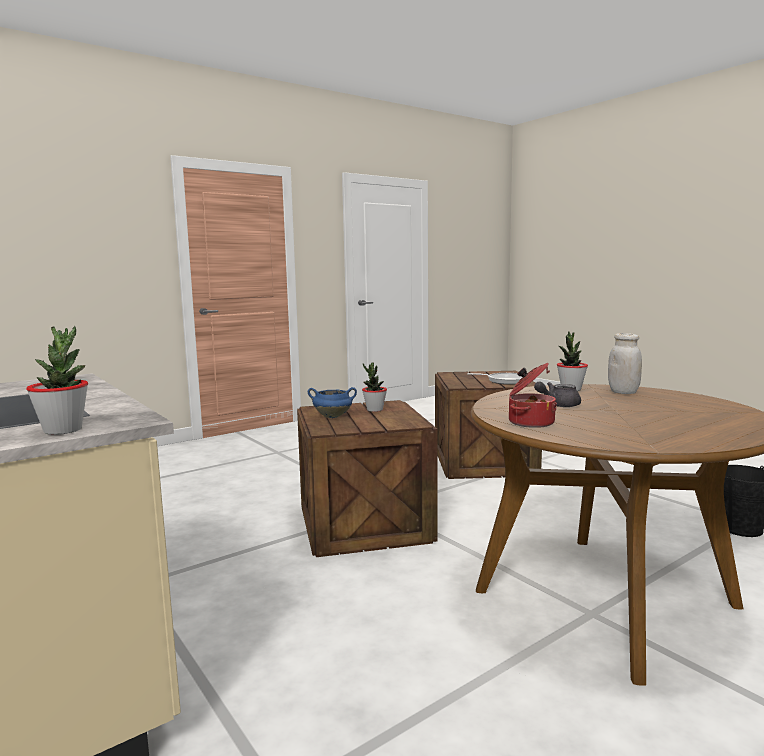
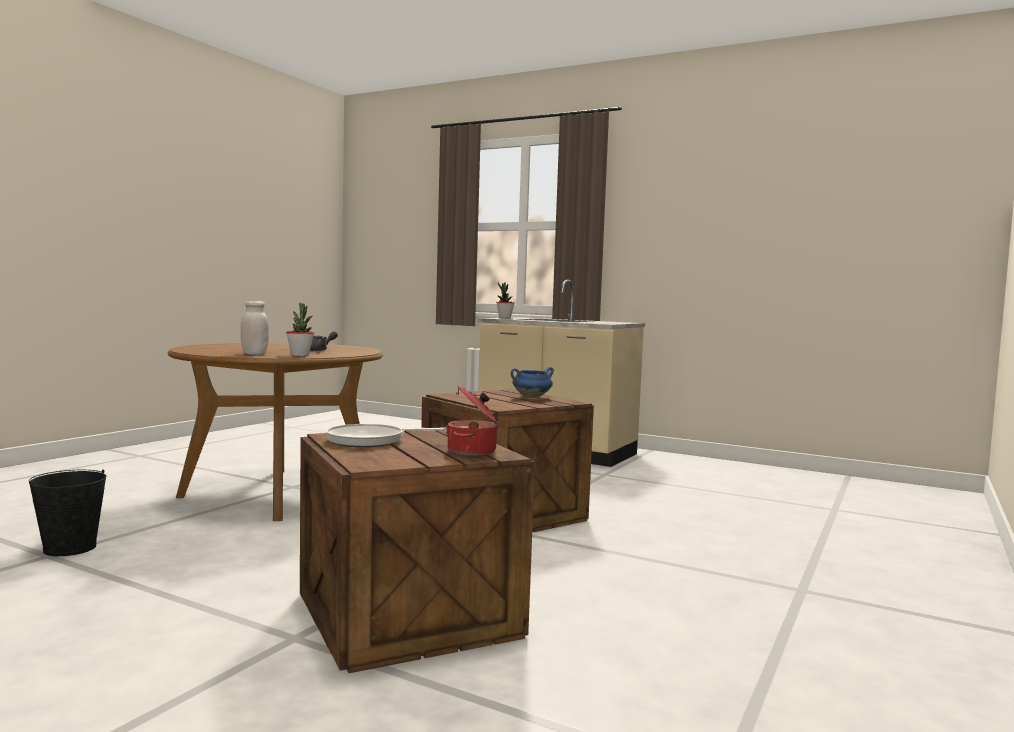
camera: 155 degrees right, 5 degrees down
(374, 410) = (504, 402): potted plant -> none
(530, 422) = (341, 347): cooking pot -> cooking pot (473, 451)

